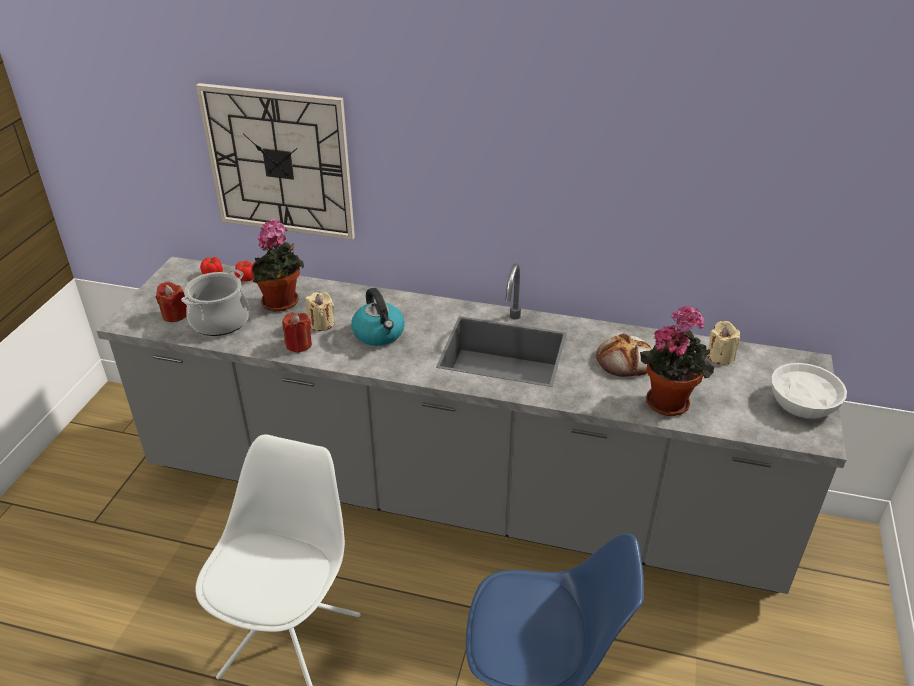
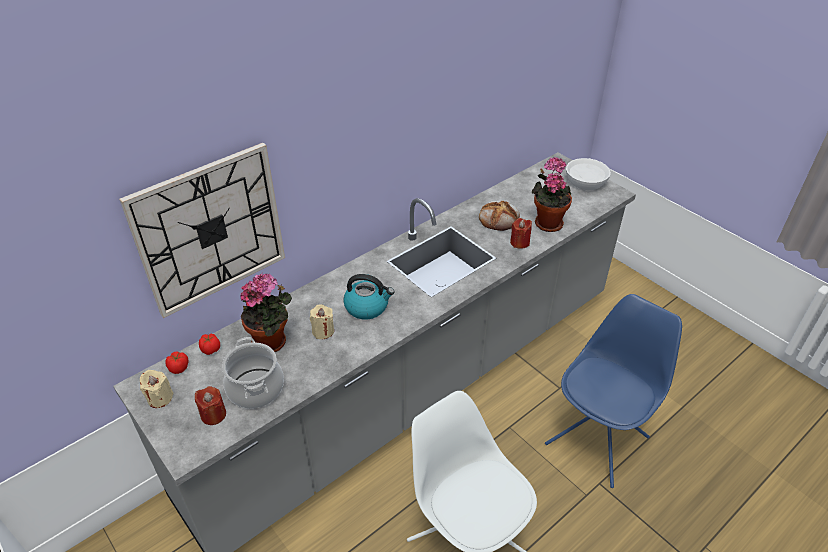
camera: 55 degrees left, 5 degrees up
(299, 344) = (336, 354): red candle -> red candle (519, 242)
(720, 356) = (527, 185): beige candle -> beige candle (160, 398)

